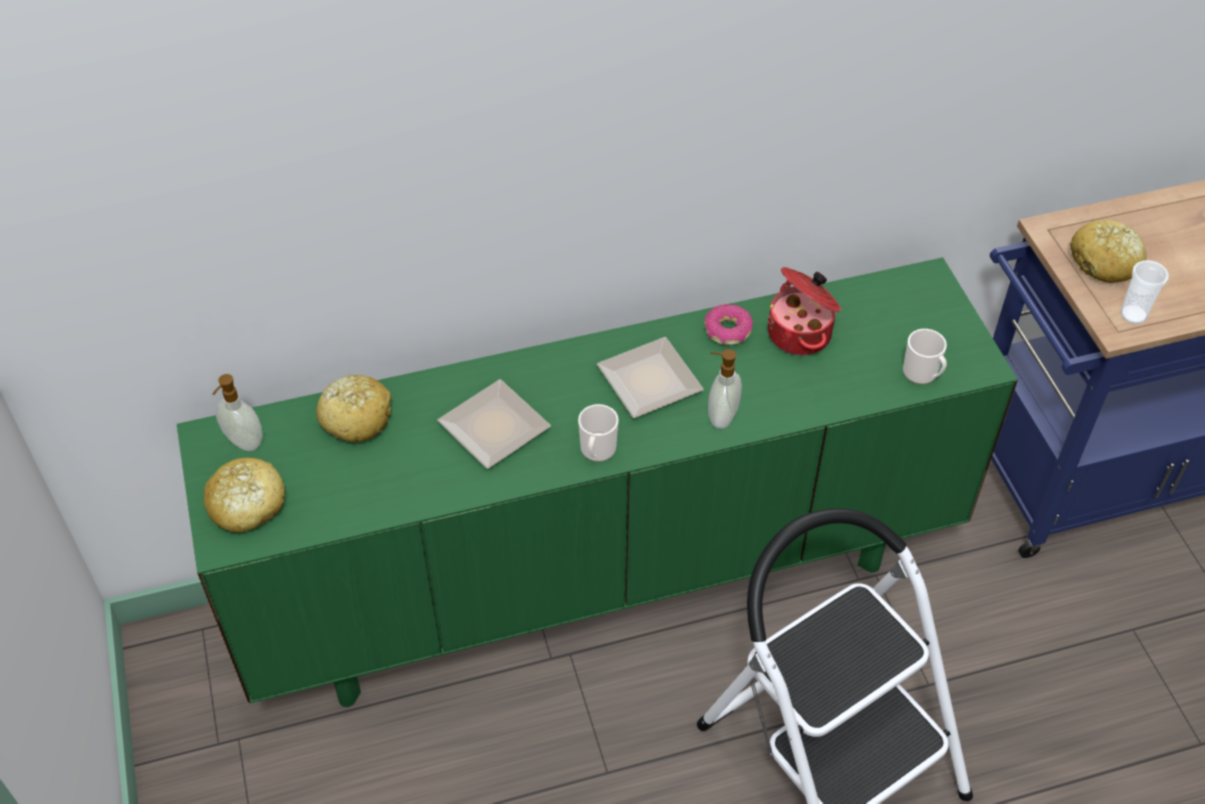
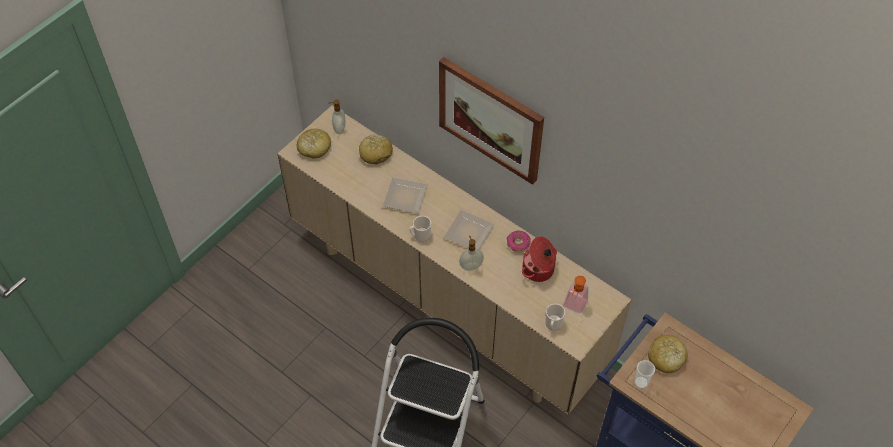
camera: 55 degrees right, 5 degrees up
(599, 121) = (491, 119): none -> picture
(602, 582) = (447, 303): green cabinet -> beige cabinet
(906, 330) = (573, 306): none -> soap dispenser

